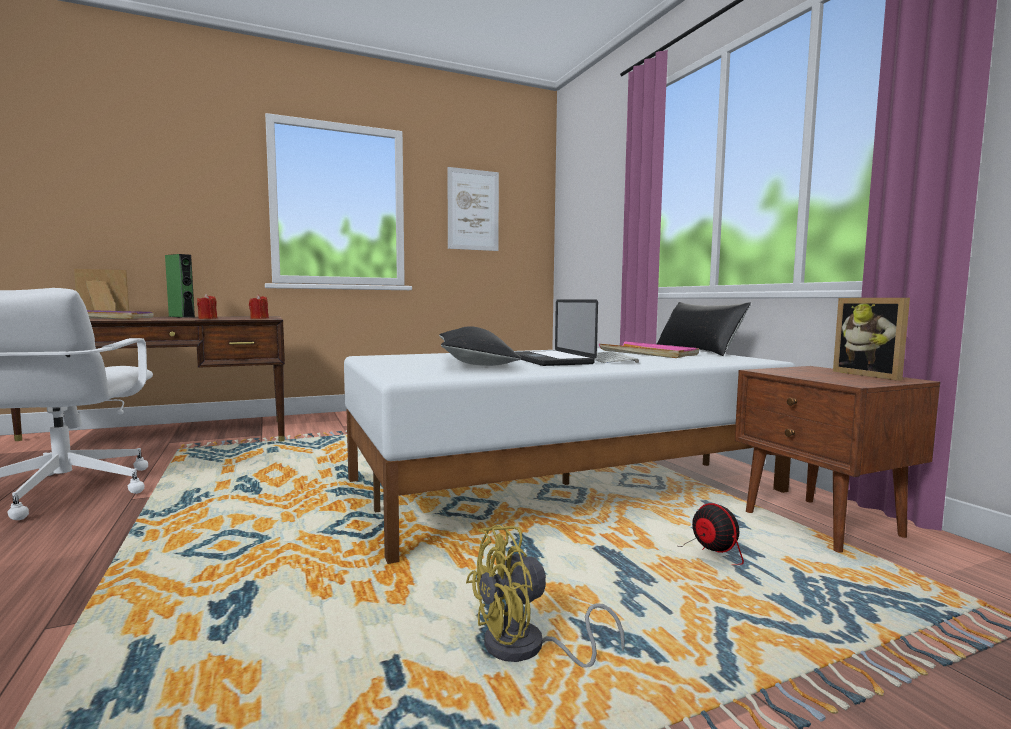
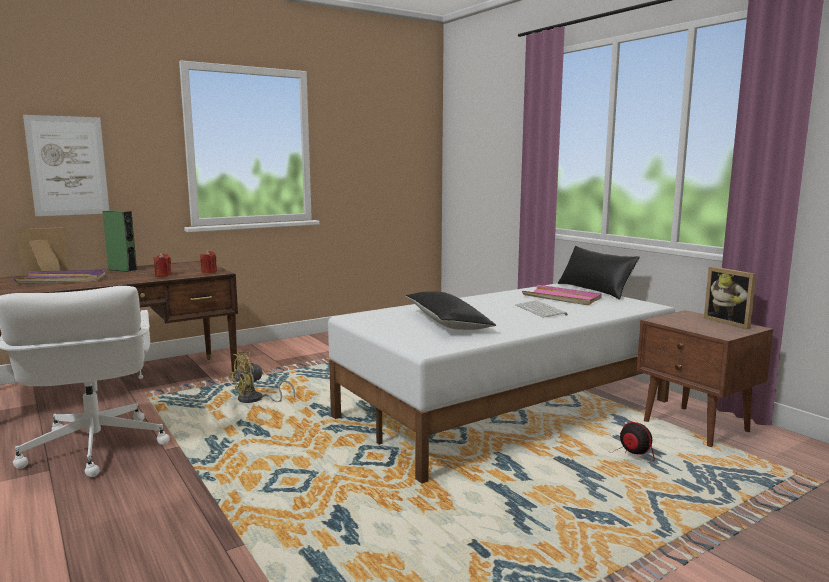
camera: 10 degrees left, 5 degrees up
(473, 210) = (371, 143): picture -> picture (68, 166)
(527, 649) = (547, 528): yellow fan -> yellow fan (255, 400)
(549, 360) = (498, 314): laptop -> none

